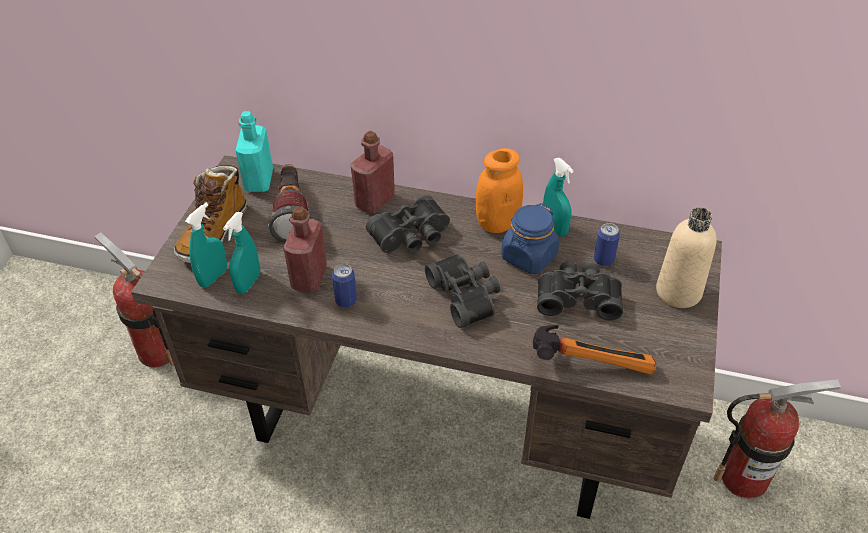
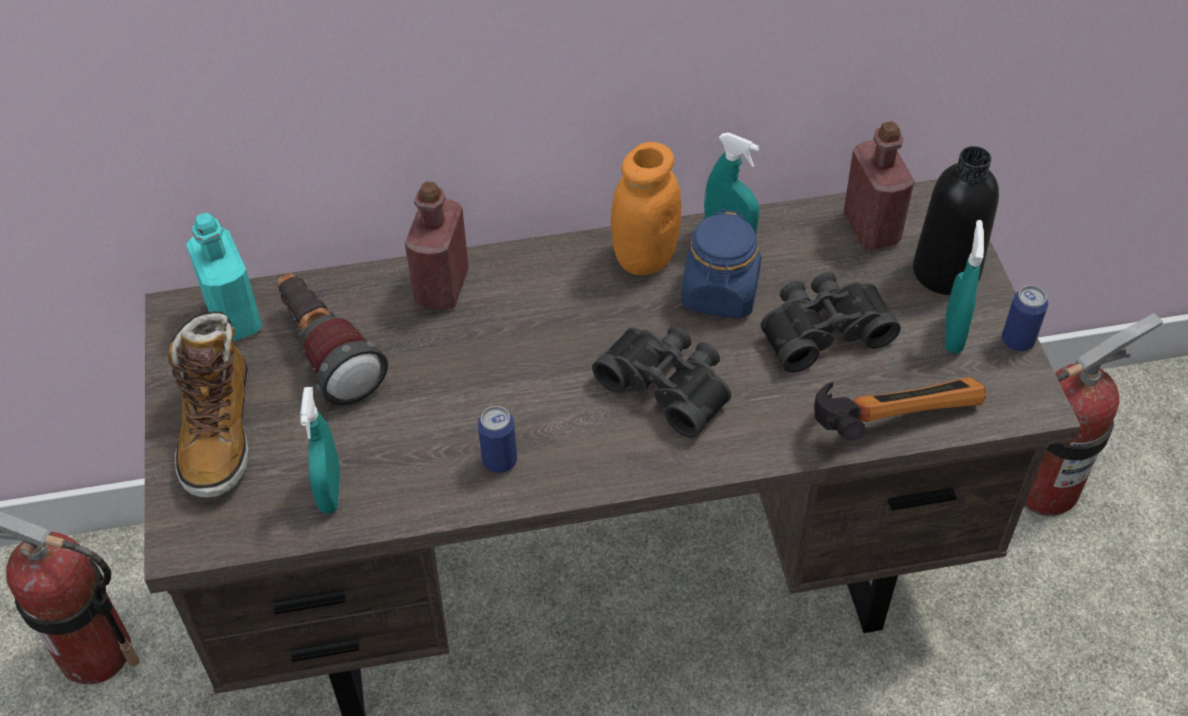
camera: 25 degrees left, 5 degrees up
(213, 277) = (267, 504): turquoise spray bottle -> turquoise spray bottle (953, 334)
(309, 277) = (419, 446): red bottle -> red bottle (871, 228)
(412, 237) = (534, 324): black binoculars -> none
(603, 260) = (823, 260): can -> can (1017, 341)
(678, 292) = (946, 271): beige bottle -> black bottle

